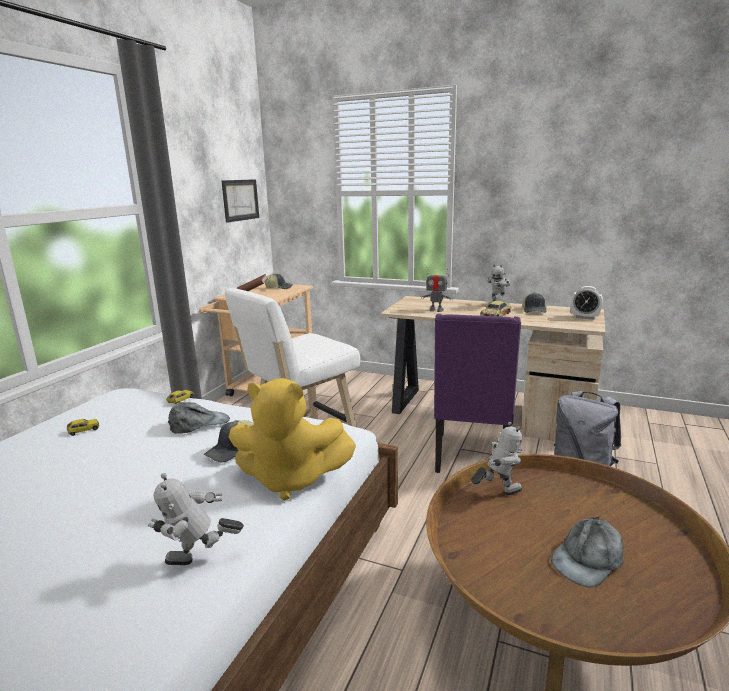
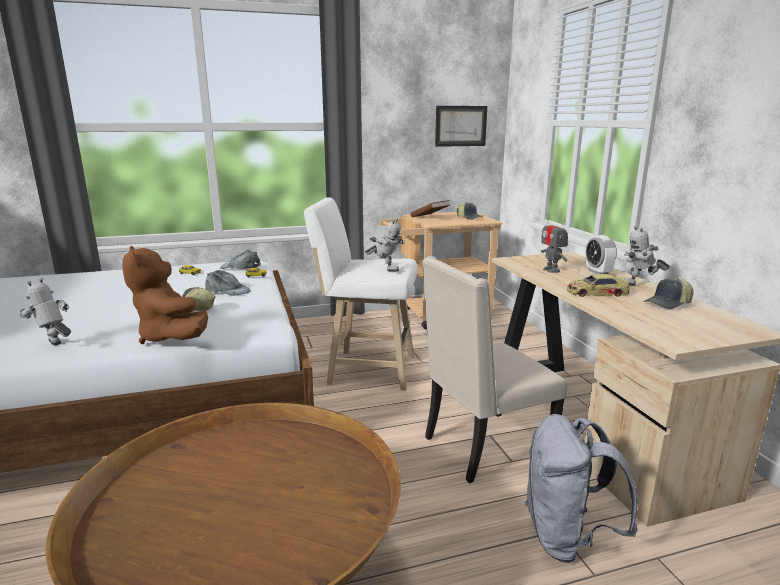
camera: 50 degrees right, 0 degrees up
(291, 479) = (171, 337): yellow plush toy -> brown plush toy
(472, 457) = (484, 447): purple chair -> beige chair
(497, 493) = (295, 439): toy robot -> toy robot (385, 269)
(585, 317) = (713, 332): alarm clock -> alarm clock (598, 272)
(587, 559) = (216, 519): grey cap -> grey cap (240, 267)

